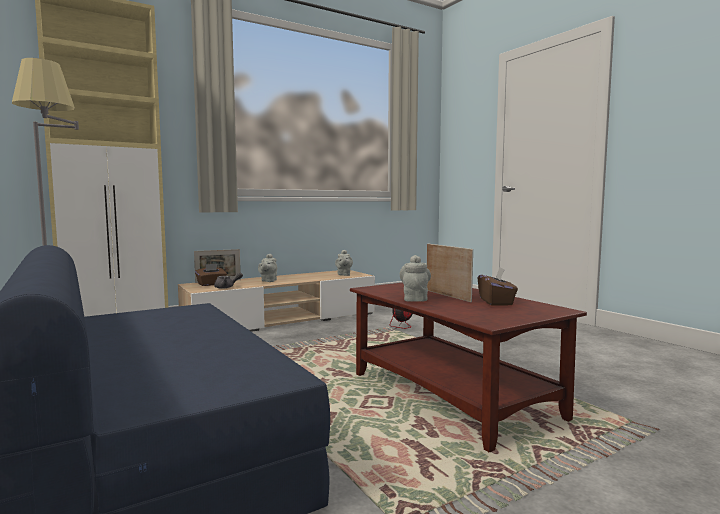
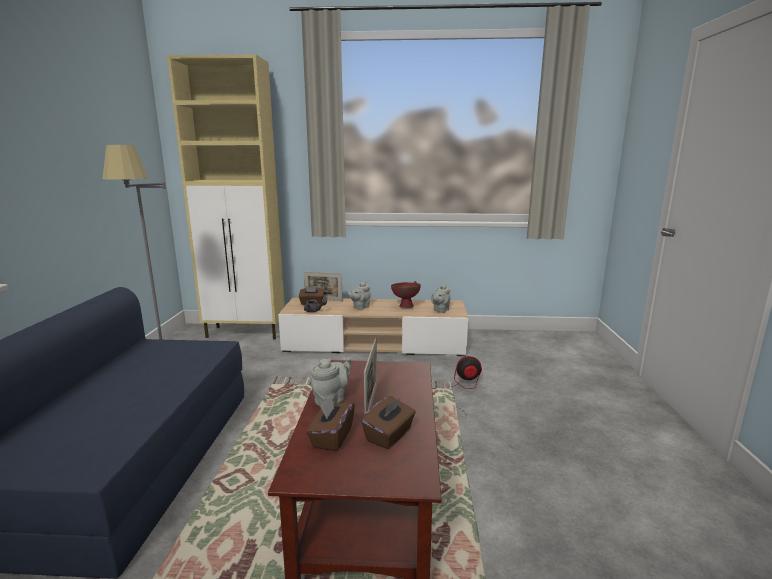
camera: 35 degrees right, 10 degrees up
(309, 276) = (405, 306): none -> red bowl
(464, 309) = (332, 437): none -> brown tissue box

